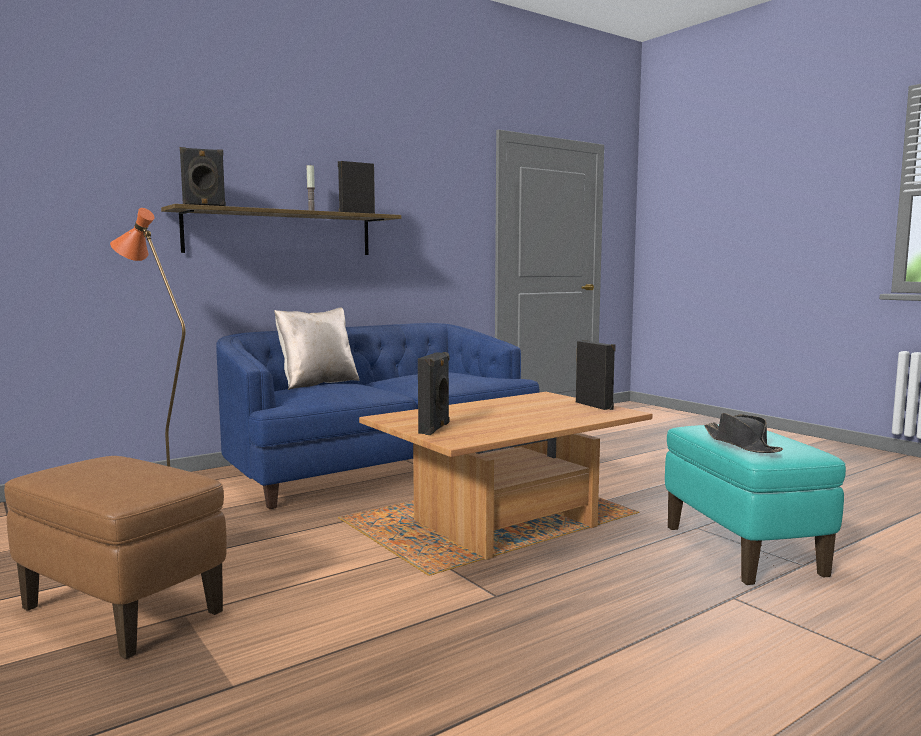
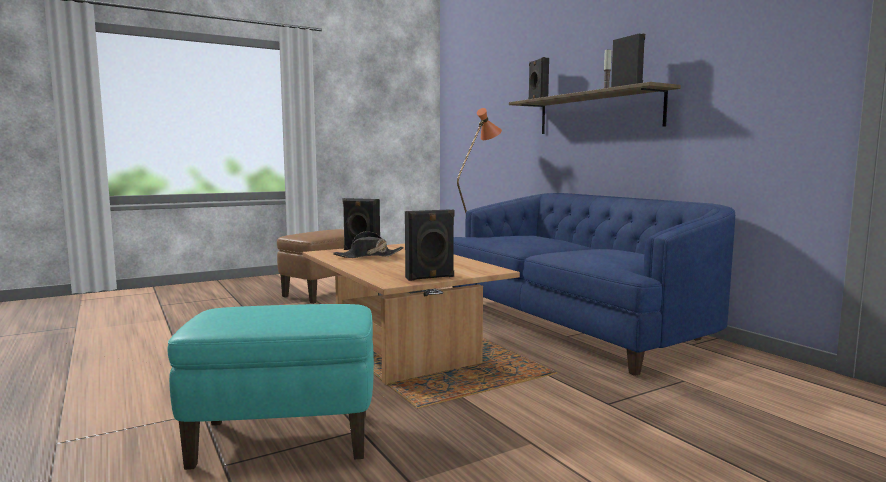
camera: 95 degrees right, 0 degrees up
(317, 383) = (553, 237): beige pillow -> none
(741, 444) = (253, 307): black hat -> black hat (368, 256)

